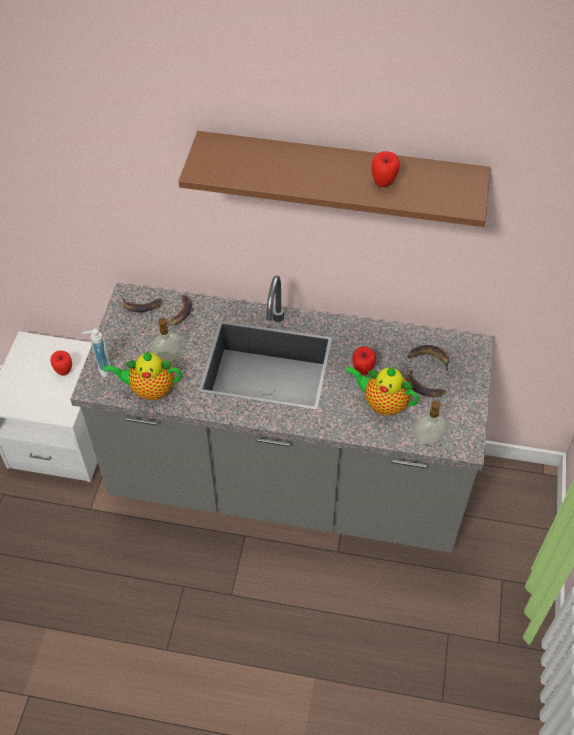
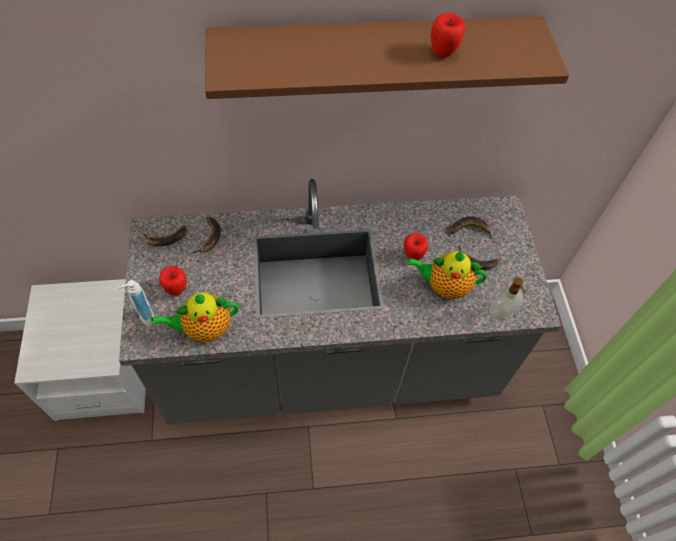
camera: 20 degrees left, 5 degrees up
(64, 371) = (93, 317): apple -> apple (176, 289)
(169, 358) = (213, 289): soap dispenser -> none

